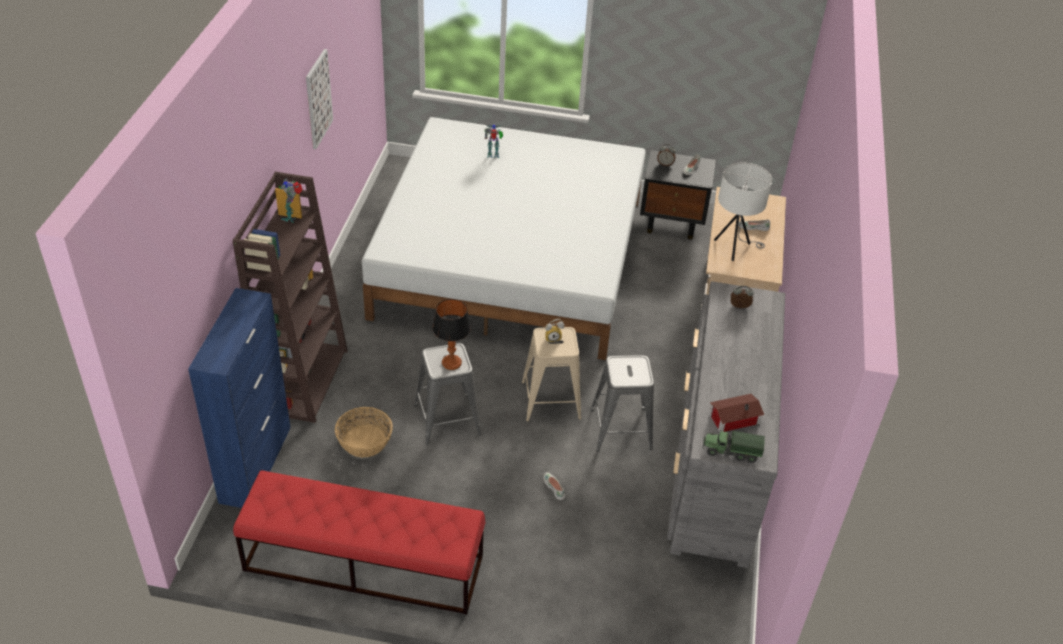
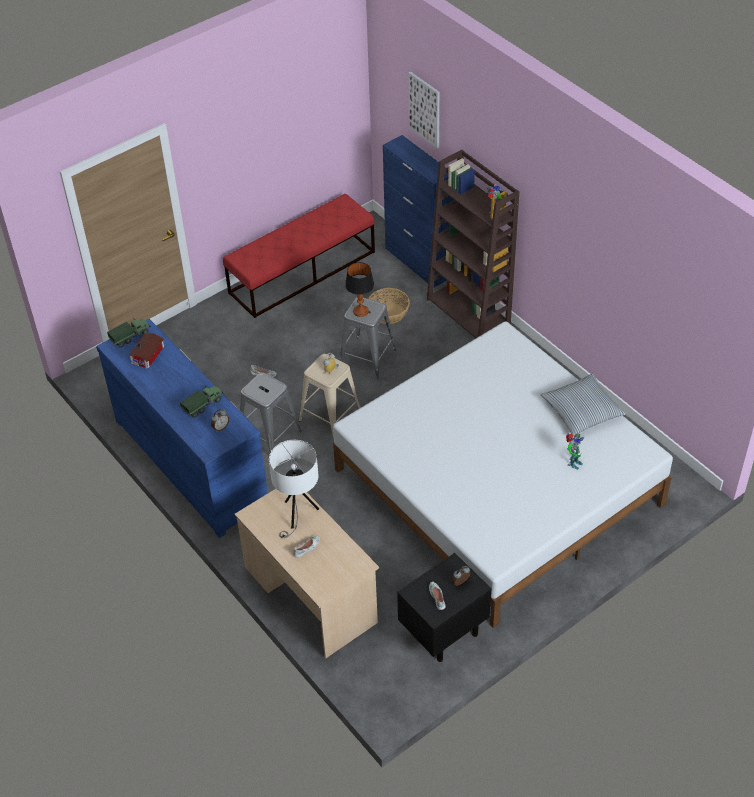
camera: 135 degrees right, 5 degrees up
(318, 99) = (599, 249): picture -> picture (425, 109)
(431, 172) = (582, 410): none -> pillow
(716, 465) = (191, 462): grey dresser -> blue dresser
(734, 334) = (203, 405): none -> toy truck

